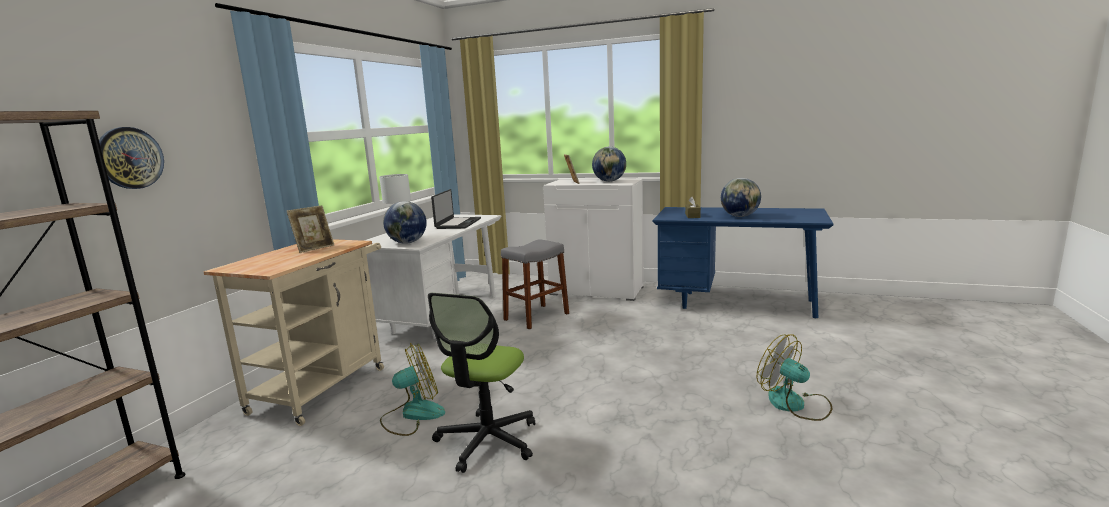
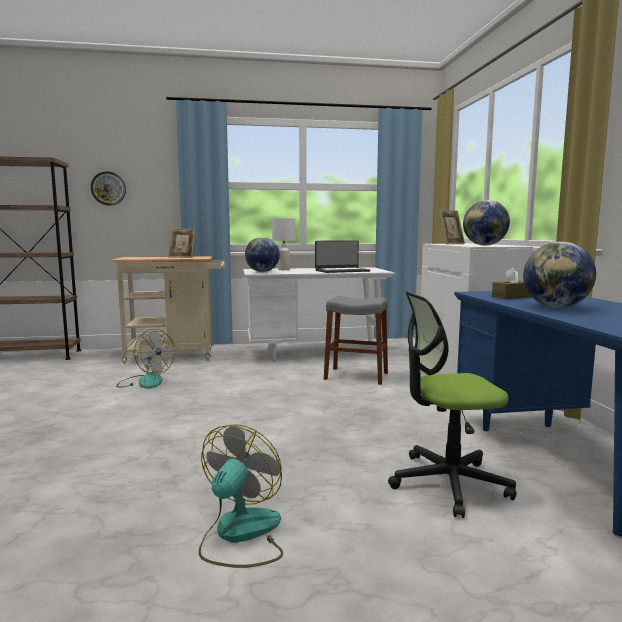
camera: 60 degrees right, 5 degrees down
(487, 441) = (113, 407): office chair -> office chair (448, 483)

